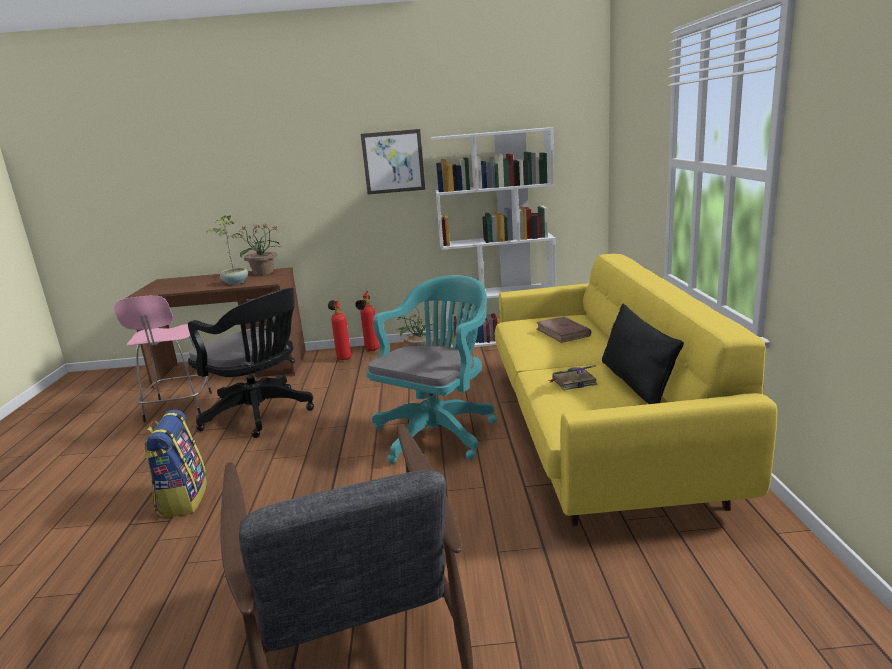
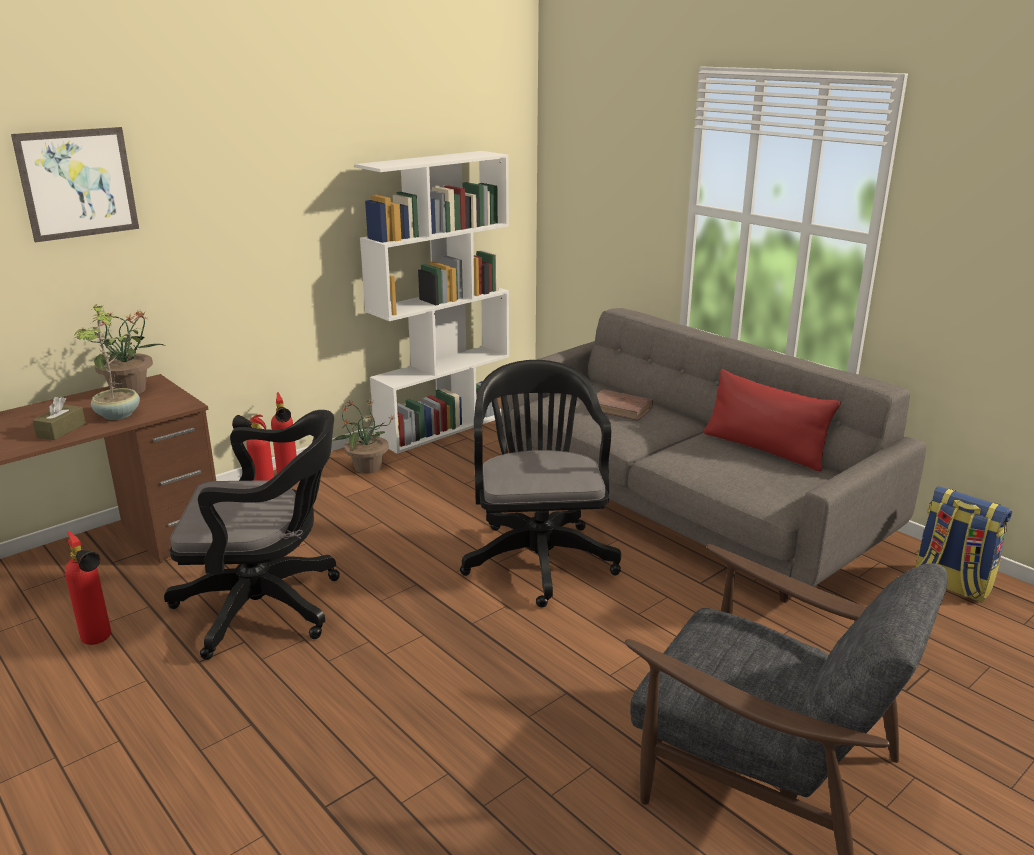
camera: 40 degrees left, 5 degrees up
(178, 408) = (100, 642): pink stool -> fire extinguisher
(182, 499) = (347, 747): backpack -> backpack (950, 584)
(202, 286) = (61, 430): none -> brown tissue box
(393, 162) = (303, 200): picture -> picture (78, 183)
(438, 432) = (538, 556): turquoise office chair -> black office chair
(573, 382) = (719, 461): book -> none
(595, 429) = (683, 507): yellow sofa -> grey sofa
(635, 383) = (764, 449): black pillow -> red pillow

